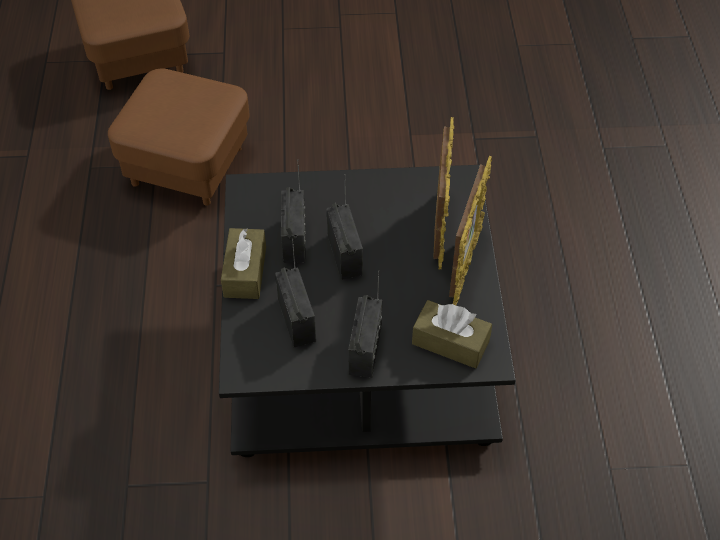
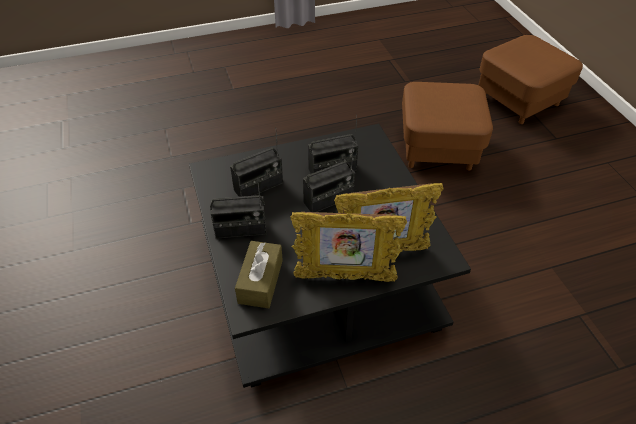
camera: 75 degrees right, 5 degrees down
(245, 272) = (293, 152): brown tissue box -> none

